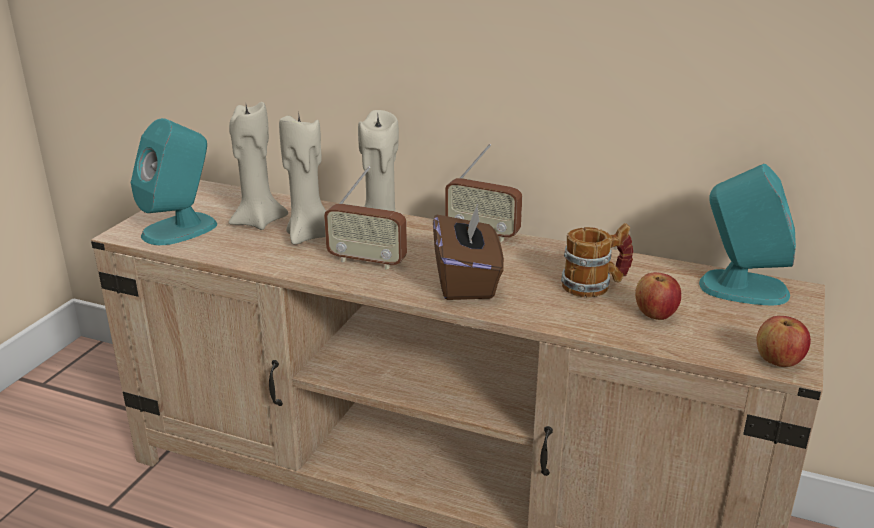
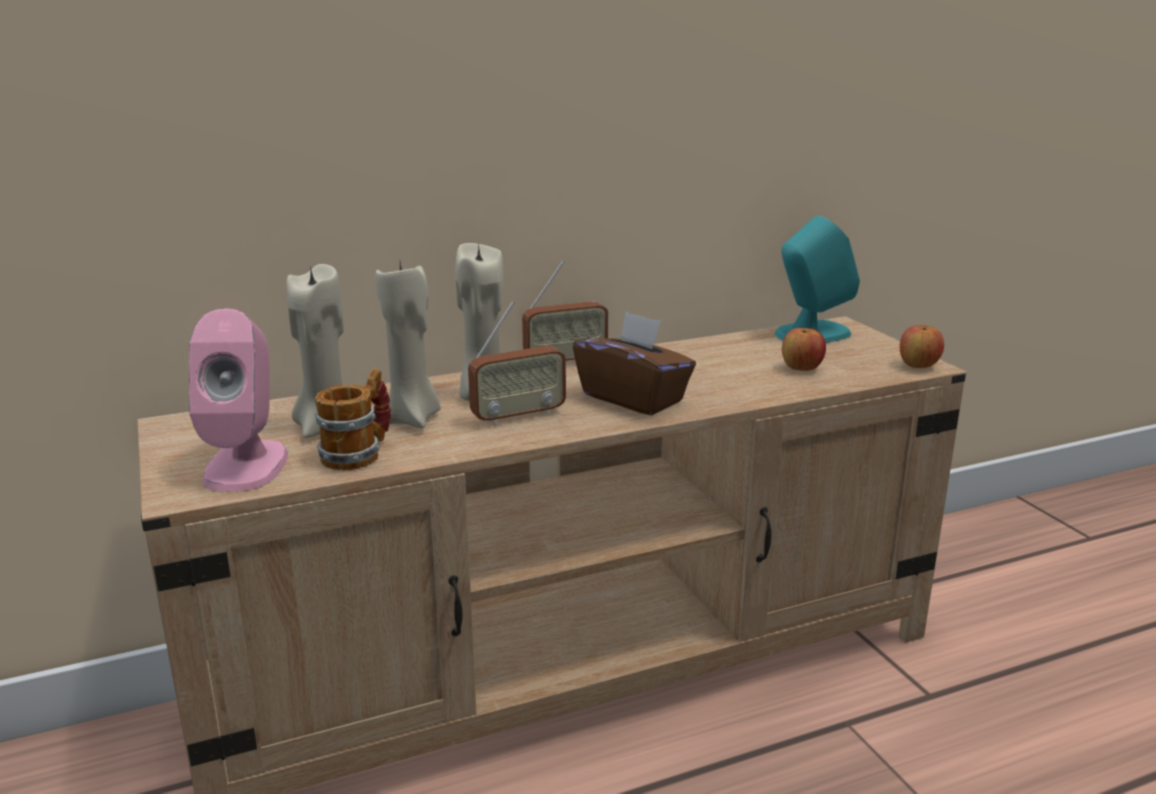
camera: 45 degrees left, 5 degrees down
(180, 229) = (246, 465): turquoise speaker -> pink speaker
(595, 285) = (726, 366): mug -> mug (359, 453)

